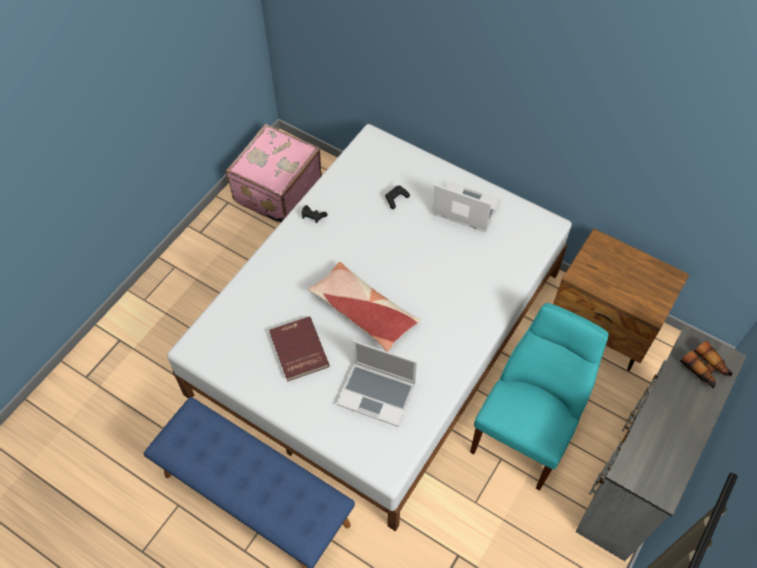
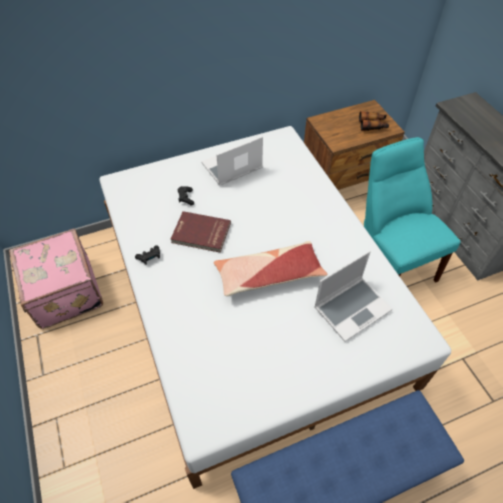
camera: 55 degrees left, 5 degrees down
(297, 350) = (270, 341): red book -> red book (201, 234)
(705, 369) = (475, 112): binoculars -> binoculars (373, 125)

